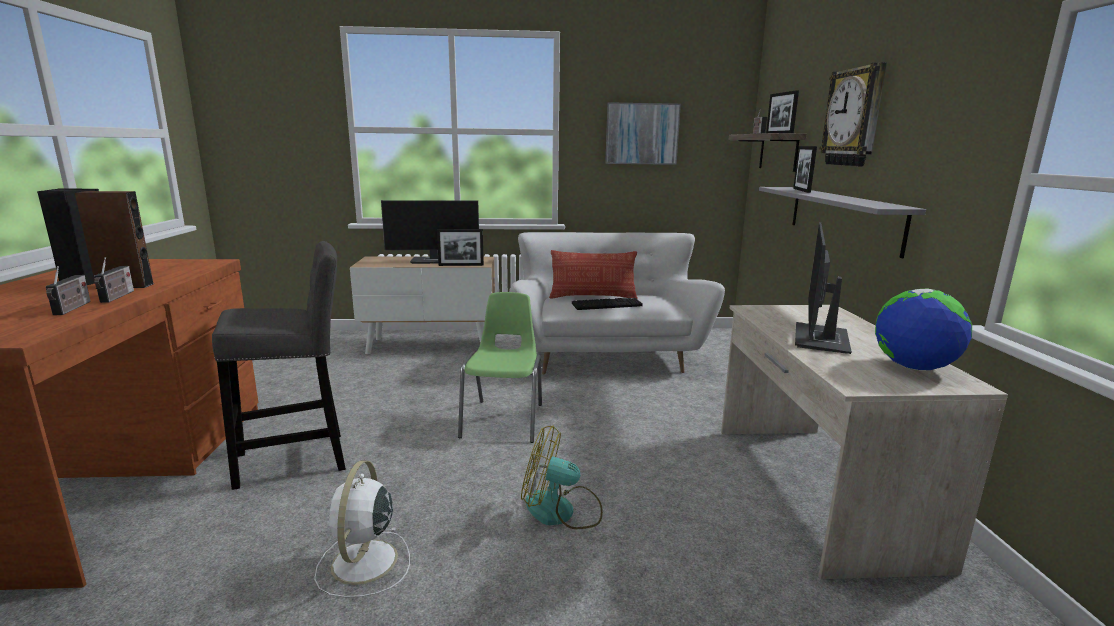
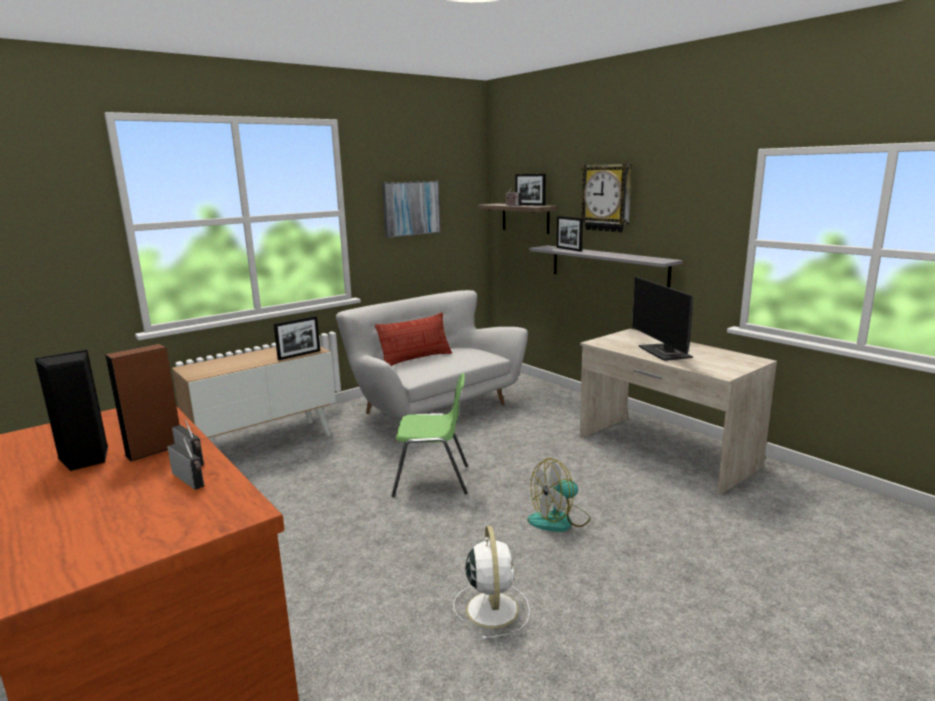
camera: 35 degrees left, 0 degrees up
(298, 459) = (314, 574): grey stool -> none
(363, 564) = (492, 607): white fan -> white fan turned 150 degrees counterclockwise
(435, 261) = (262, 356): monitor -> none
(504, 420) = (433, 480): green chair -> green chair turned 120 degrees clockwise
(607, 305) = (440, 363): keyboard -> none
(913, 367) = (726, 357): globe -> none

